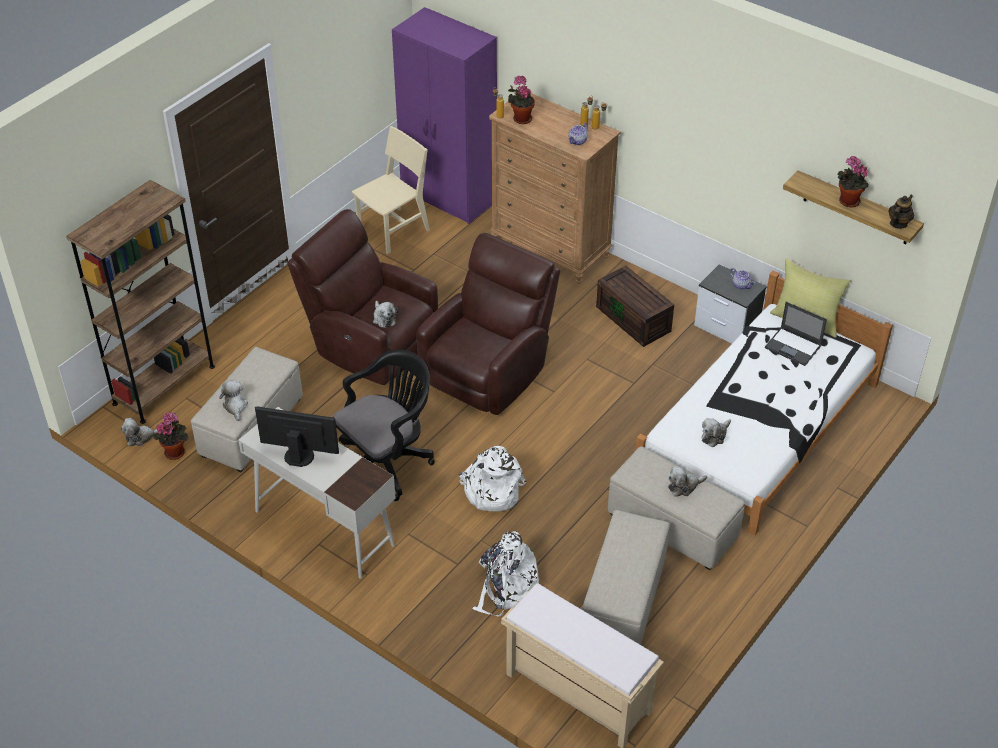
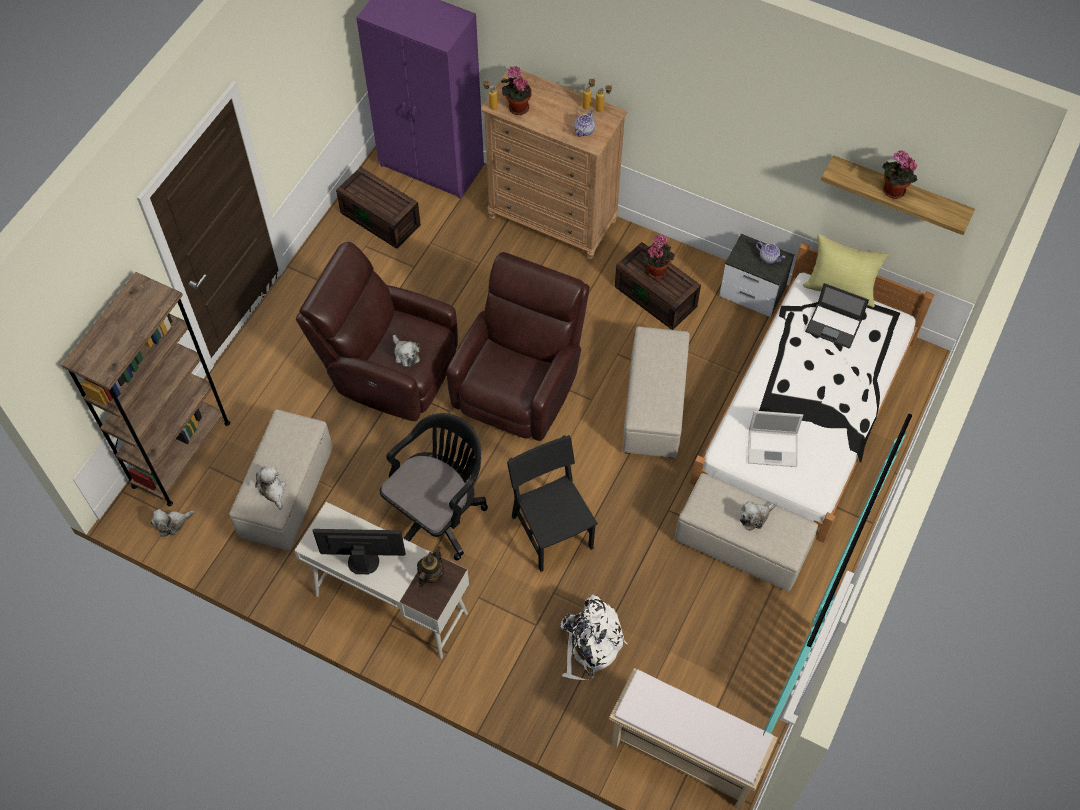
camera: 10 degrees left, 15 degrees up
(175, 451) = (214, 535): potted plant -> potted plant (656, 269)
(393, 230) = (382, 218): beige chair -> brown storage box
(491, 491) = (552, 532): white backpack -> black chair
(623, 601) = (709, 641): beige ottoman -> beige ottoman (654, 407)
(714, 435) = (773, 448): plush toy -> laptop
(898, 223) = (949, 213): teapot -> teapot (431, 574)

